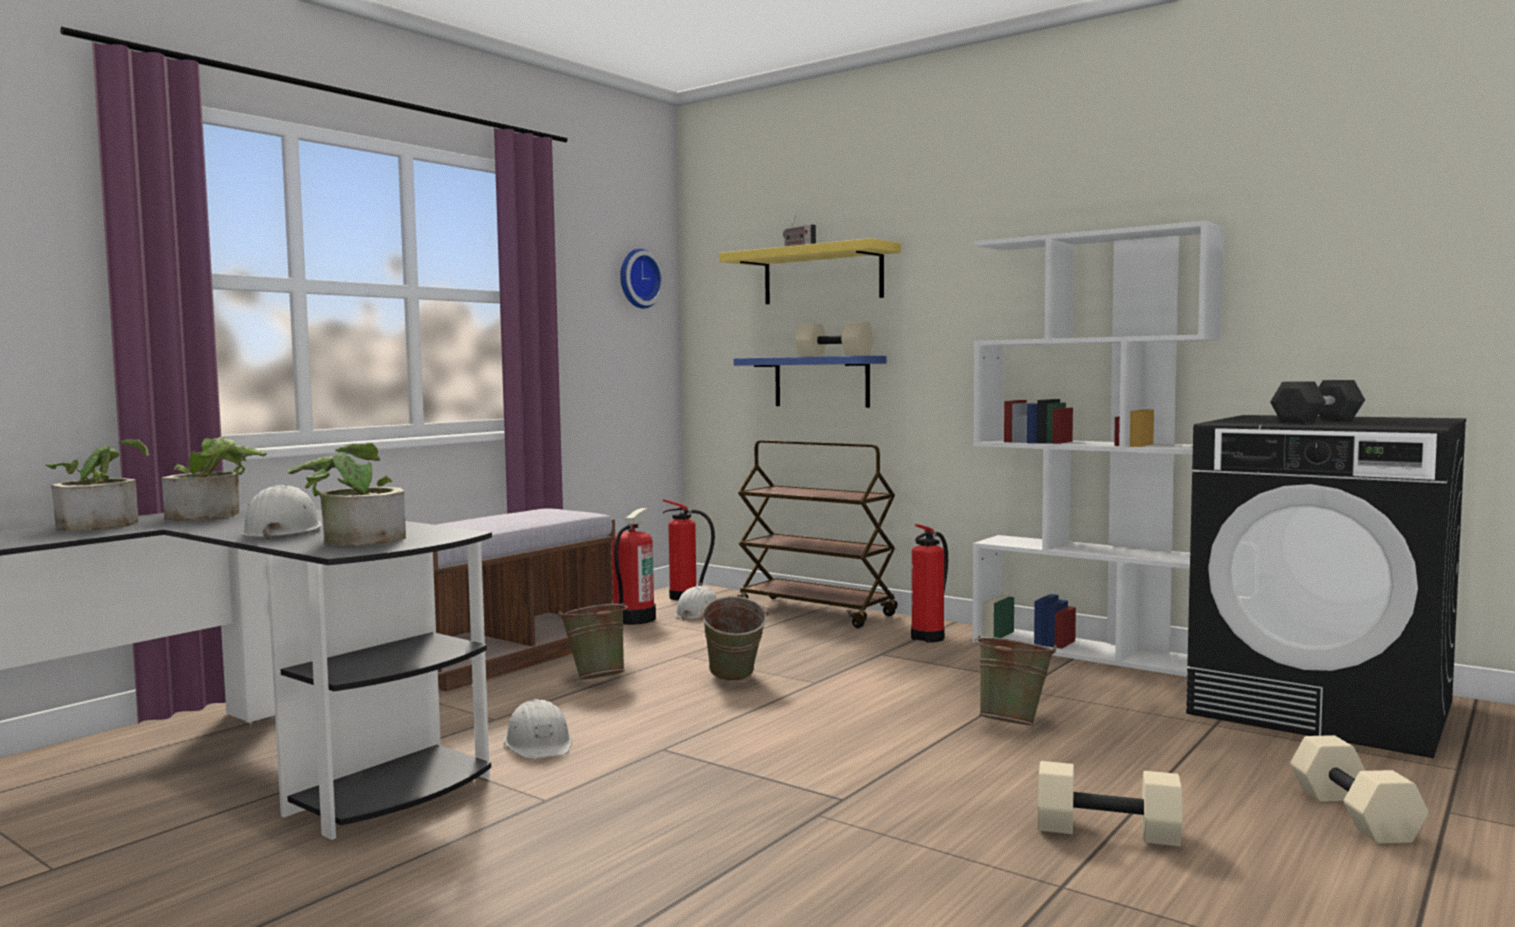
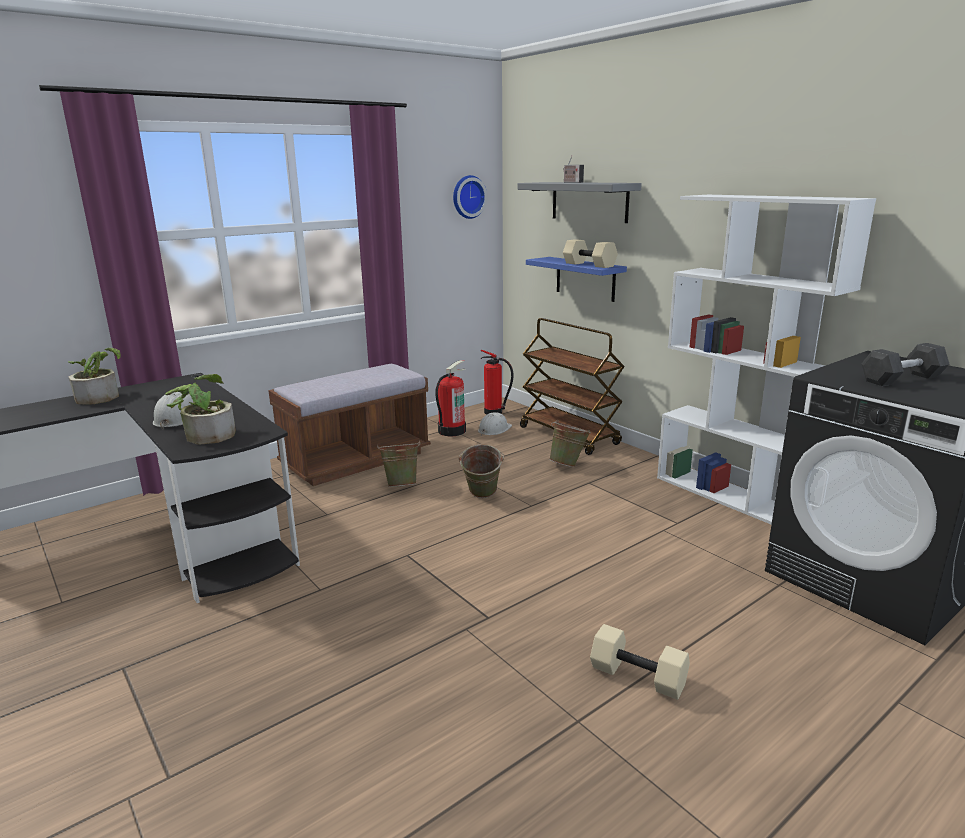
camera: 15 degrees right, 15 degrees up
(214, 515) = (162, 390): potted plant -> none
(539, 744) = (340, 540): white hard hat -> none
(822, 275) = (589, 201): yellow shelf -> grey shelf
(930, 637) = (631, 469): fire extinguisher -> none
(1013, 724) = (637, 563): green bucket -> green bucket (568, 464)
(1356, 815) = (824, 693): beige dumbbell -> none

